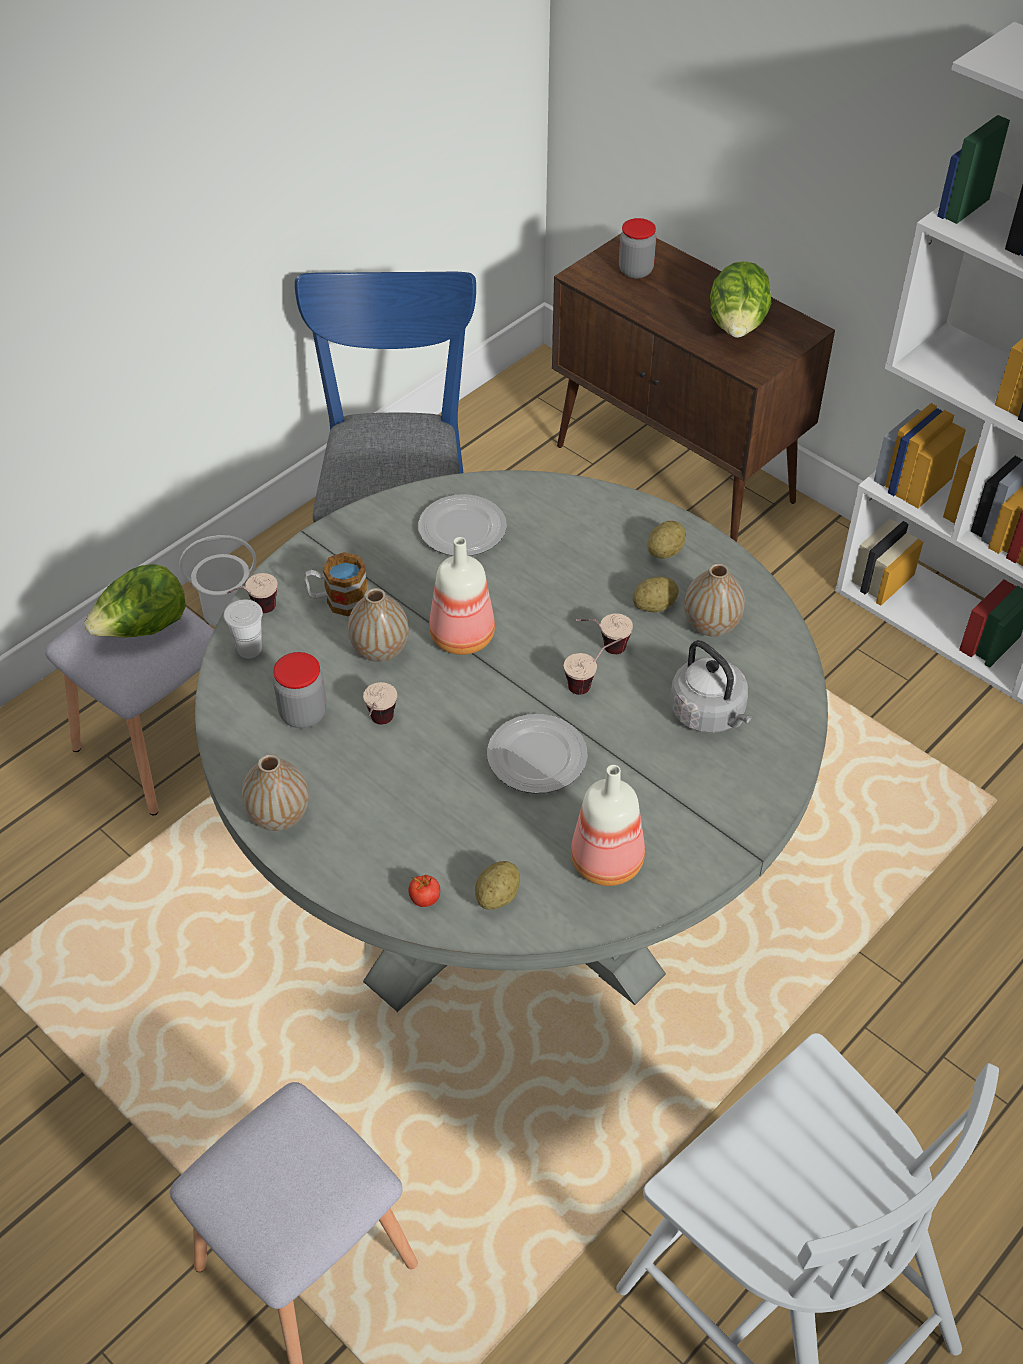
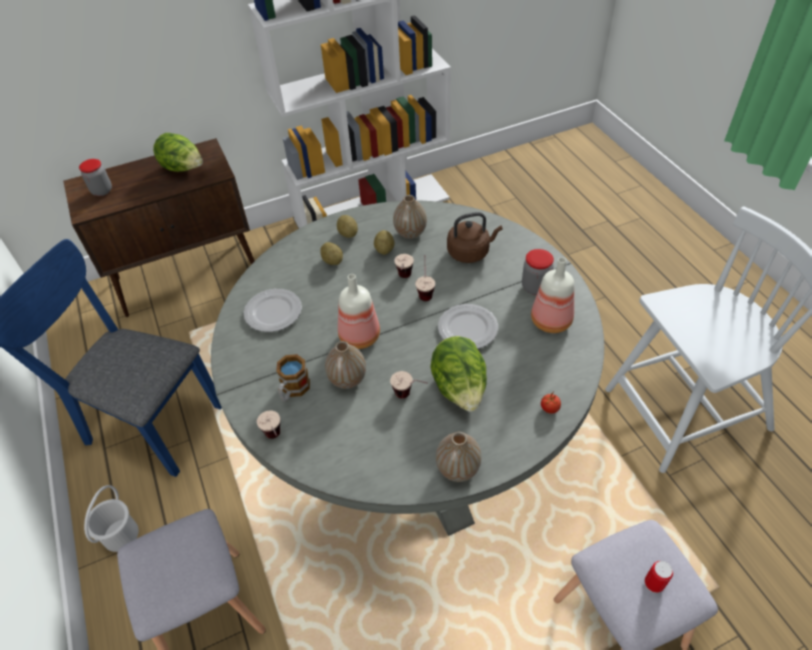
camera: 65 degrees left, 0 degrees up
(143, 628) = (171, 556): lettuce -> lettuce (460, 388)
(249, 649) = (306, 451): white cup -> none
(278, 1192) = (654, 583): none -> can
(303, 714) = (379, 434): jar -> jar (535, 287)
(497, 896) = (558, 374): potato -> potato (332, 261)
(709, 714) = (470, 252): grey kettle -> brown kettle

